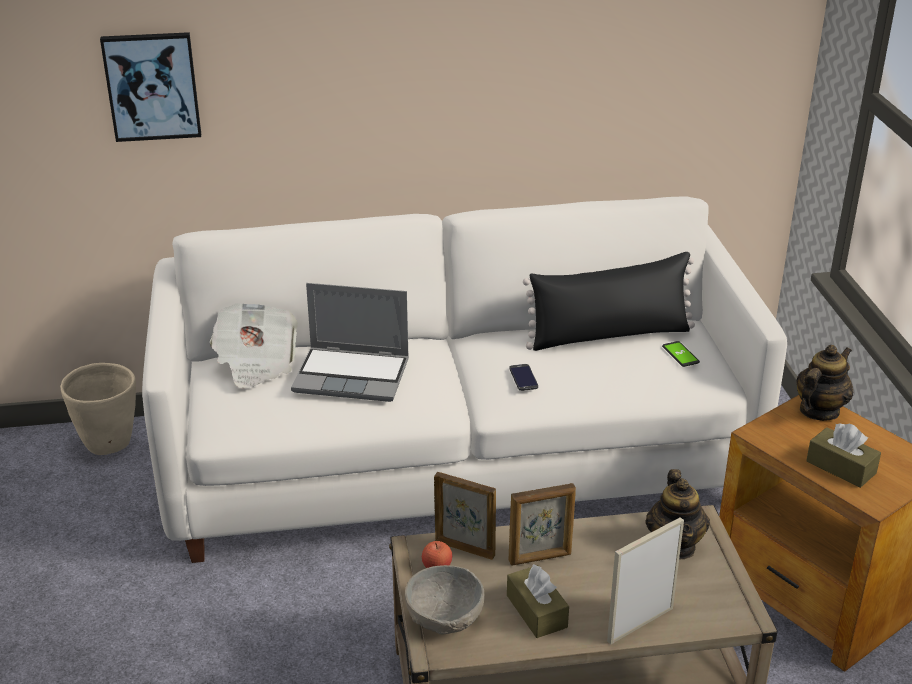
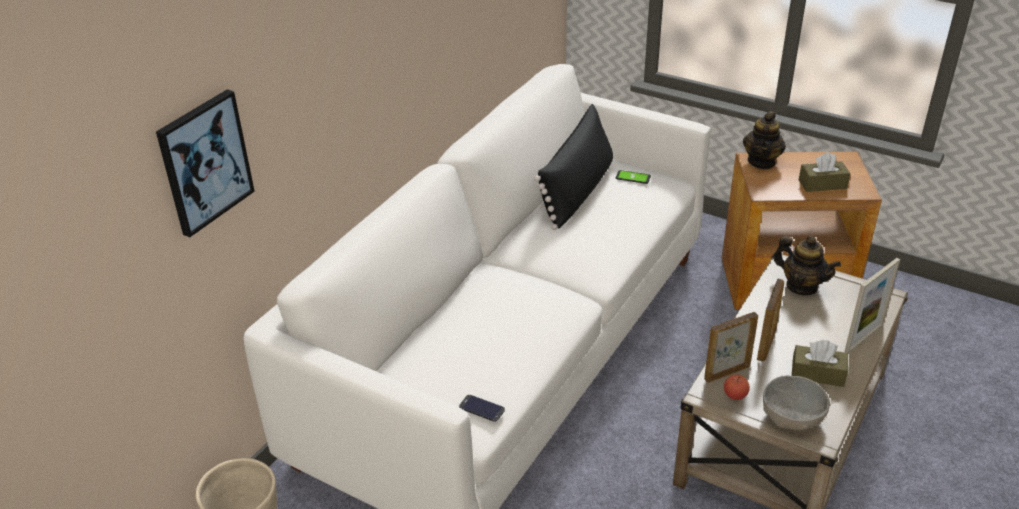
camera: 50 degrees left, 5 degrees up
(256, 363) = (413, 362): newspaper -> none
(353, 375) = (497, 320): laptop -> none
(523, 377) = (587, 248): phone -> phone (481, 408)
(640, 624) = (863, 338): picture frame -> picture frame turned 135 degrees counterclockwise
(818, 411) = (761, 162): teapot -> teapot turned 150 degrees counterclockwise

